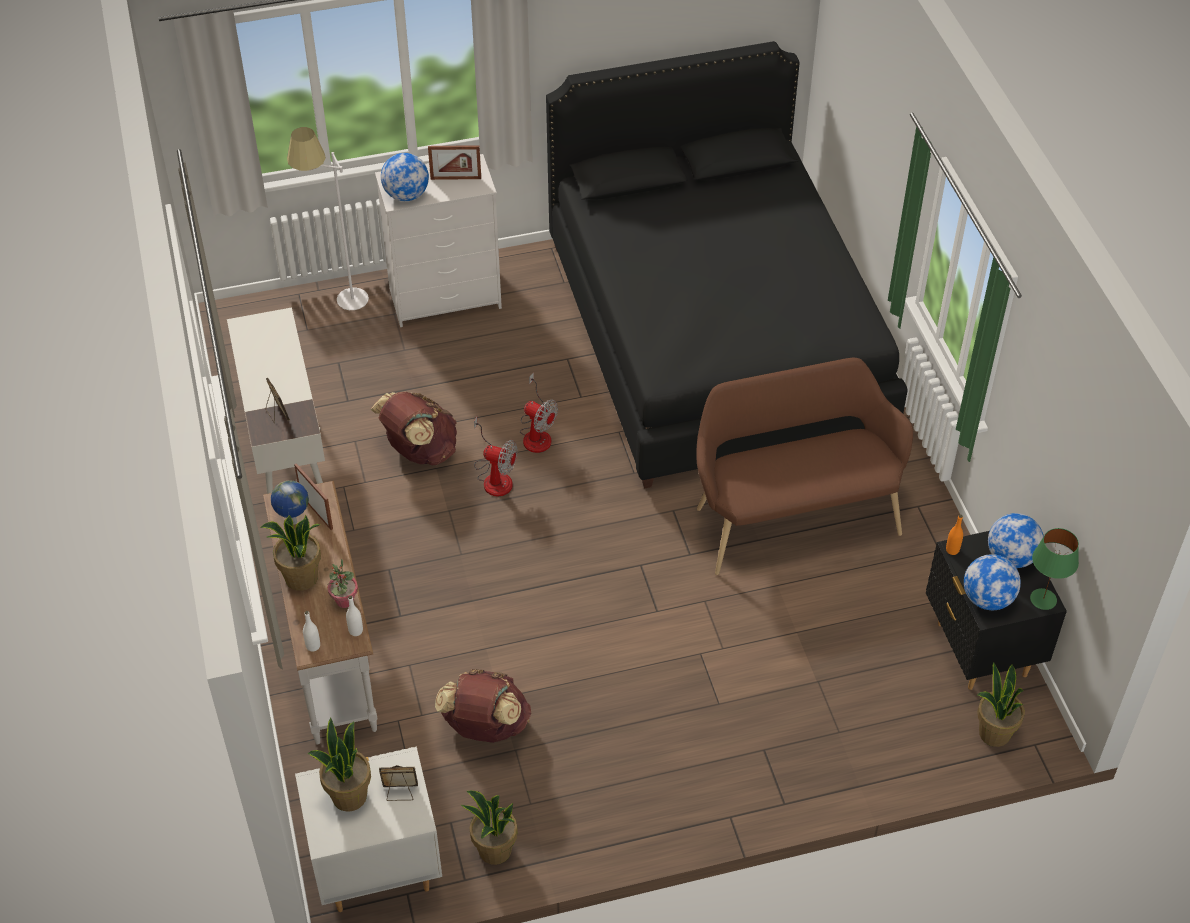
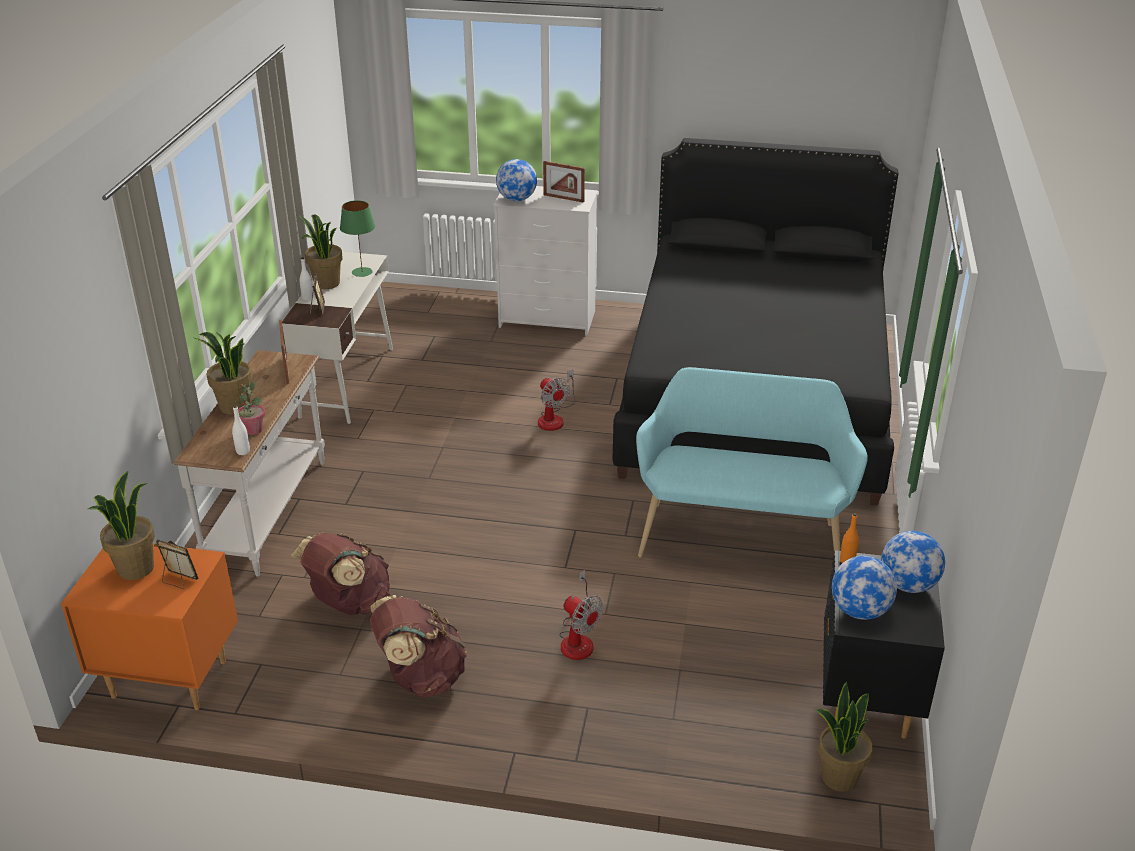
camera: 25 degrees right, 15 degrees down
(293, 522) = (263, 371): globe -> none
(313, 646) = (200, 451): white bottle -> white bottle (307, 298)
(340, 306) = (464, 305): white floor lamp -> none
(377, 870) = (170, 678): white nightstand -> orange nightstand
(419, 451) = (451, 404): brown backpack -> brown backpack (420, 677)
(494, 850) = (279, 700): potted plant -> potted plant (326, 283)
(495, 477) = (497, 436): fan -> fan (578, 639)
(792, 516) = (741, 535): brown bench -> turquoise bench
(1042, 599) = (922, 629): green table lamp -> green table lamp (361, 272)

